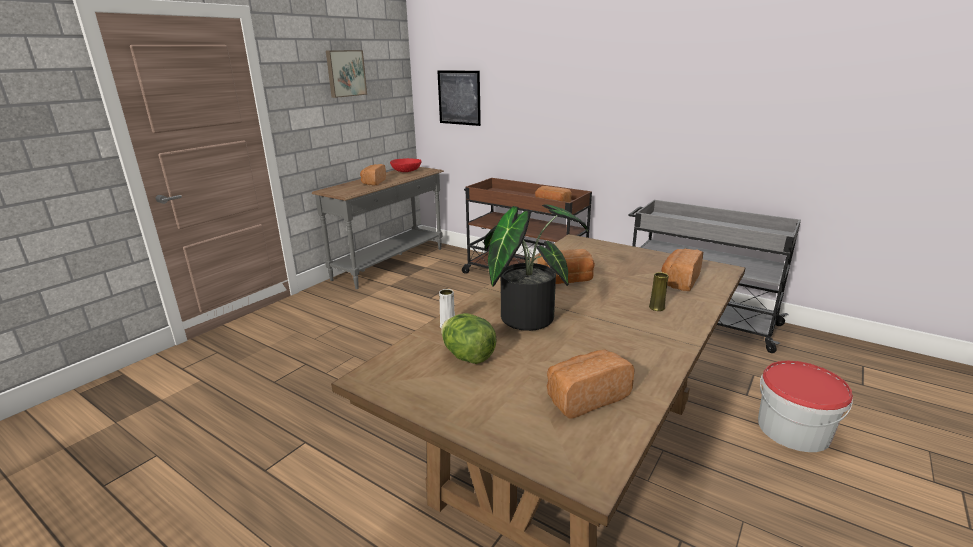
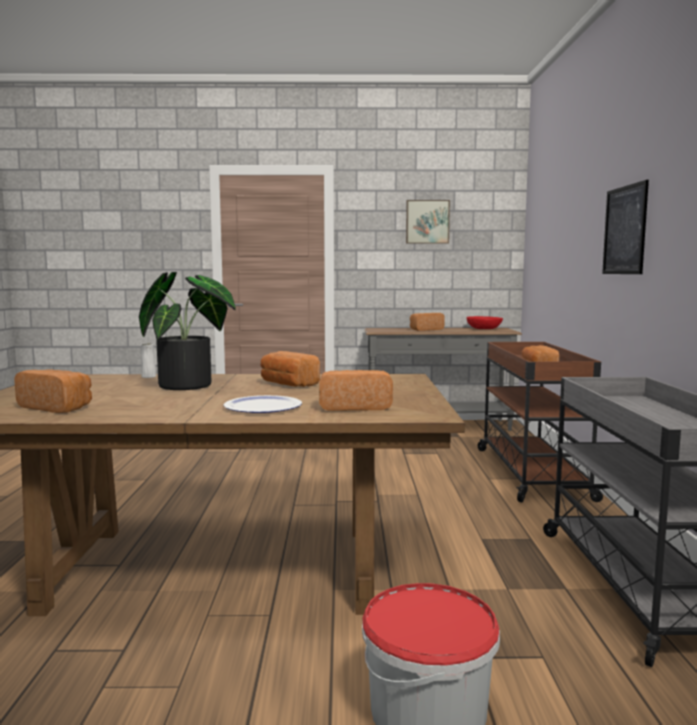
camera: 55 degrees right, 15 degrees down
(459, 97) = (544, 247): picture -> picture (624, 230)
(468, 356) = (102, 384): lettuce -> none
(657, 307) = (262, 407): yellow vase -> plate

